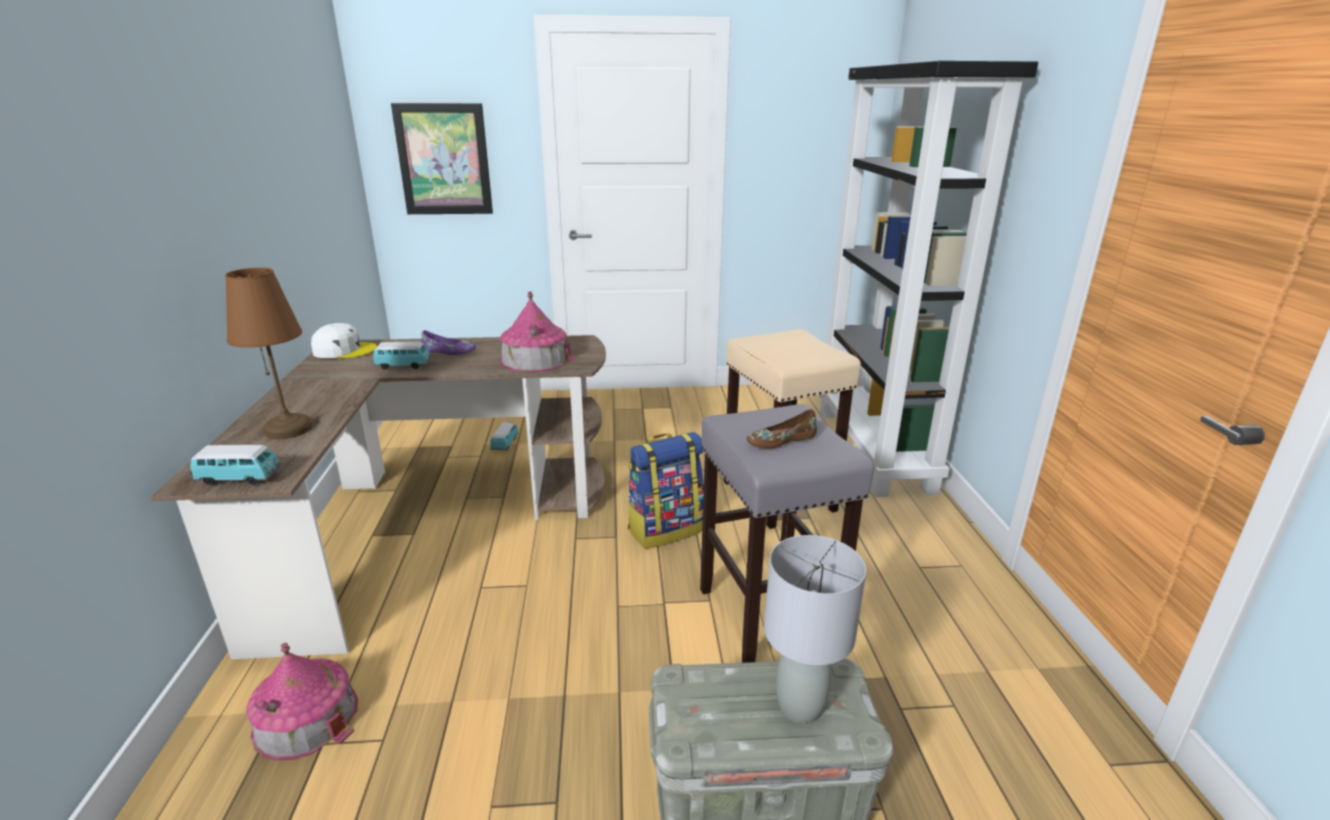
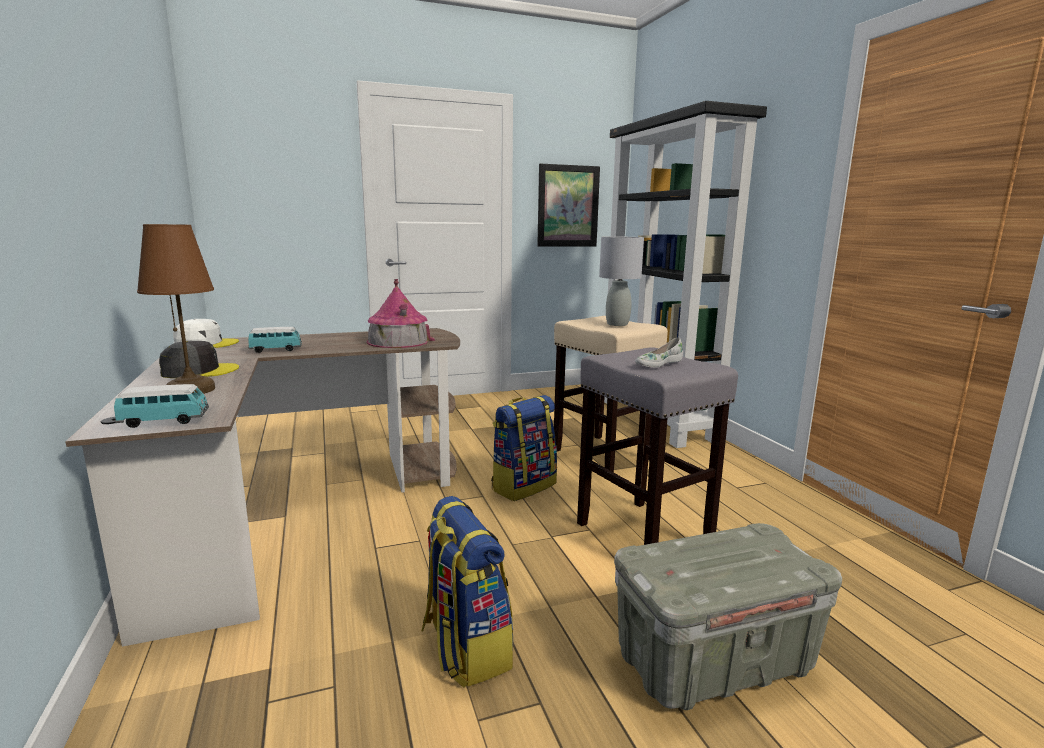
camera: 15 degrees left, 10 degrees down
(306, 718) = (237, 683): toy house -> none
(313, 397) = (199, 371): none -> grey cap
(444, 160) = (273, 196): picture -> picture (568, 206)
(448, 351) = (312, 341): purple shoe -> none
(505, 444) = (344, 442): toy car -> none
(514, 723) = (465, 647): none -> backpack
(780, 440) = (658, 363): brown shoe -> white shoe
(799, 705) = (752, 556): grey table lamp -> grey table lamp (617, 324)

